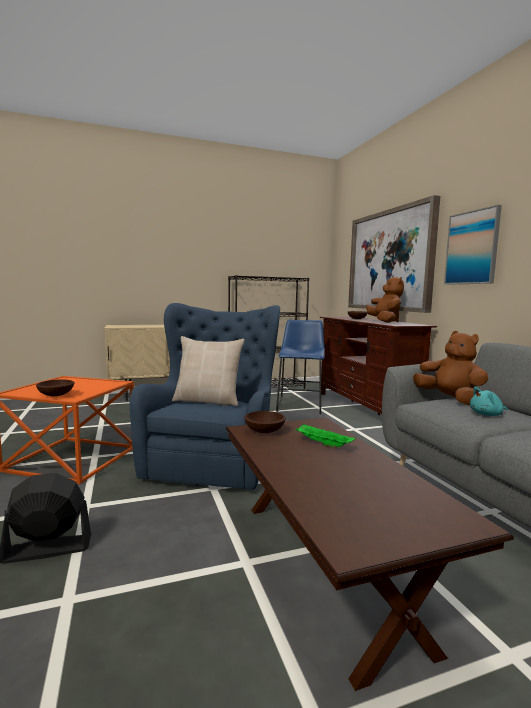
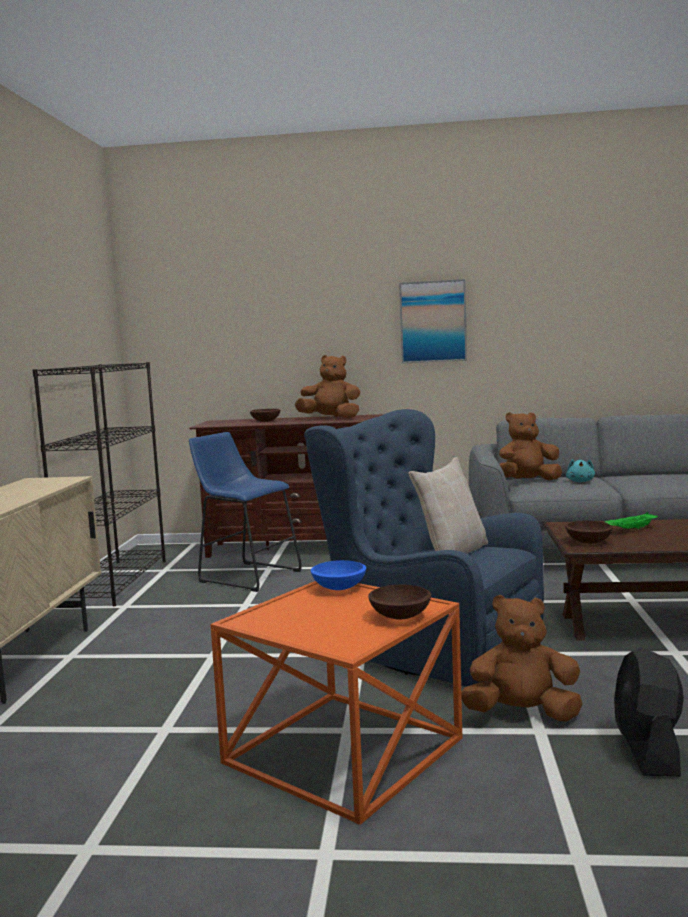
camera: 65 degrees left, 0 degrees up
(111, 384) = (338, 587): none -> blue bowl
(111, 498) = (522, 714): none -> brown plush toy
(389, 260) = (285, 332): picture -> none

